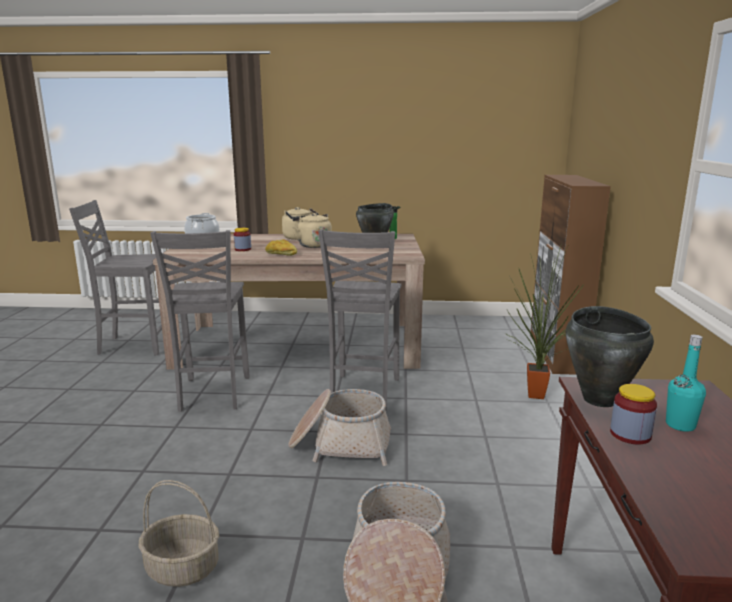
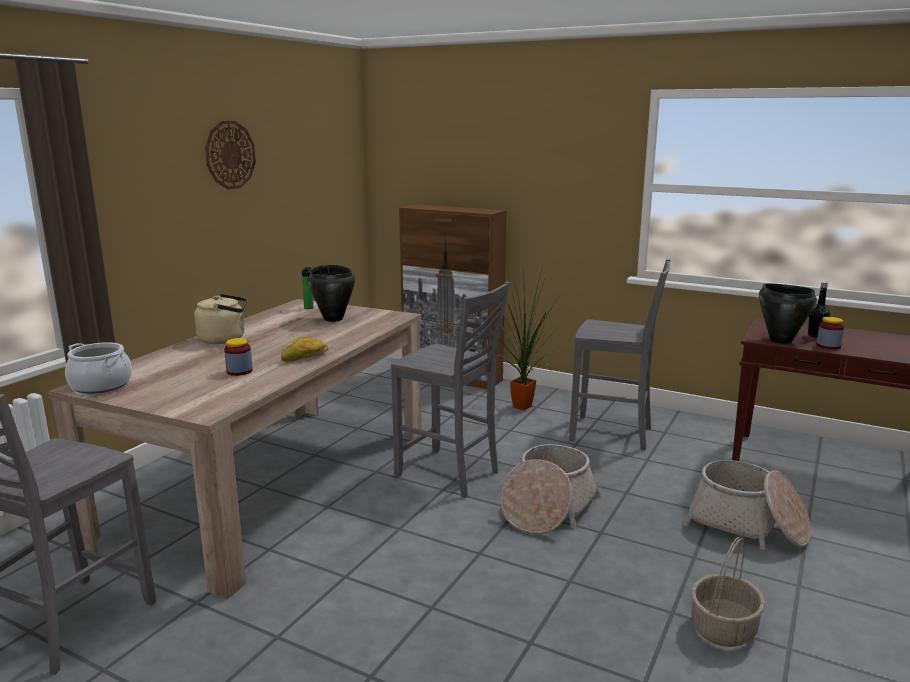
camera: 65 degrees left, 0 degrees up
(212, 394) = (361, 568): grey chair -> grey chair (613, 434)
(313, 245) = (281, 339): beige kettle -> none
(393, 116) = (230, 155): none -> wall clock
(680, 425) = (816, 335): turquoise bottle -> black bottle

